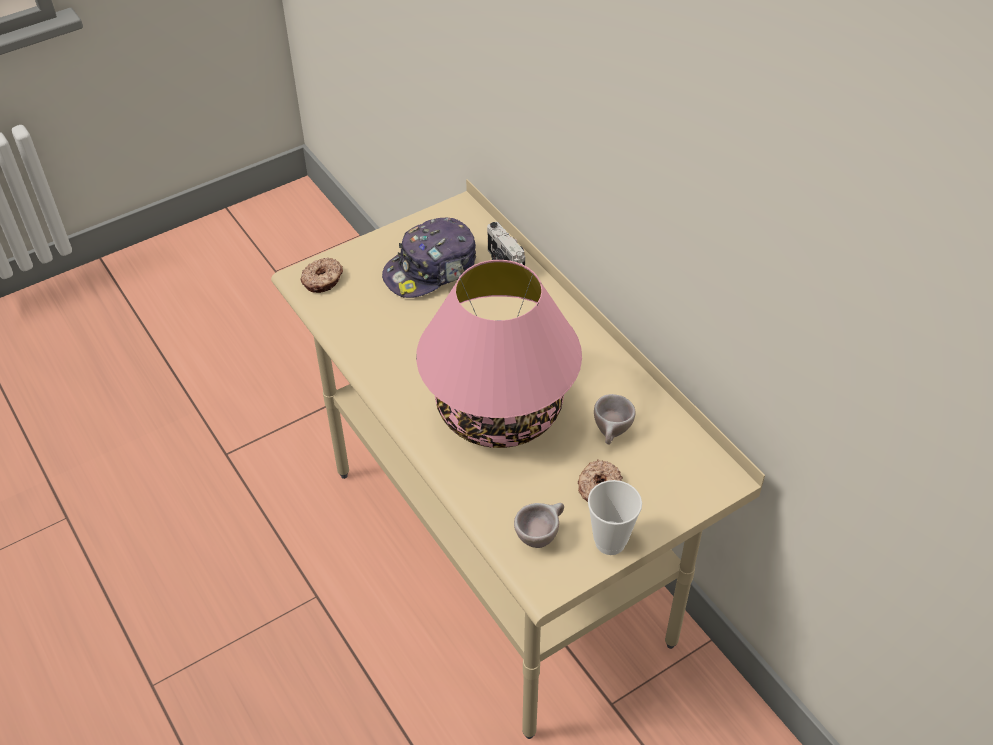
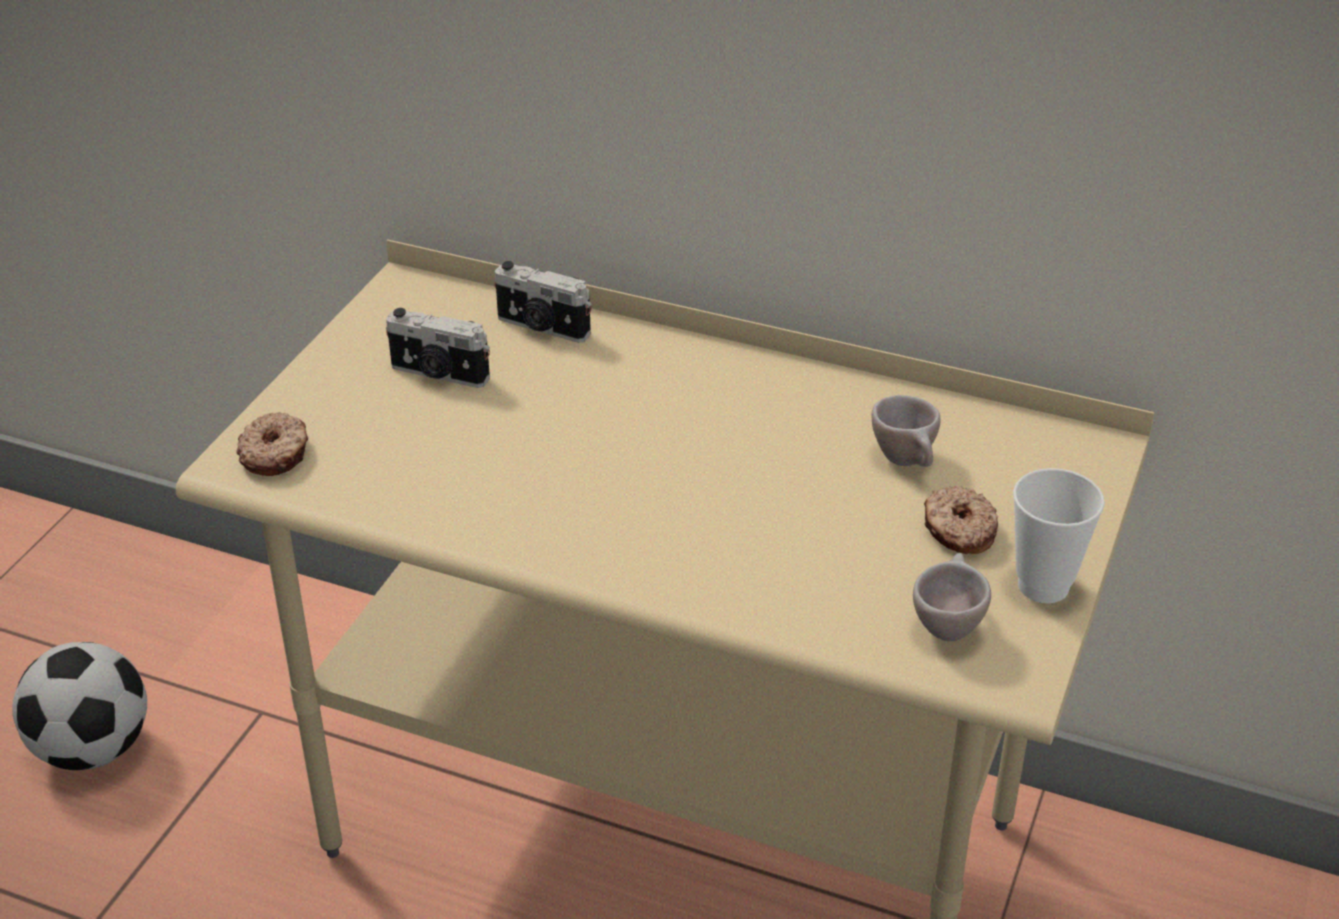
camera: 35 degrees left, 10 degrees down
(283, 368) = (93, 749): none -> football
(431, 270) = (439, 374): cap -> camera
(500, 412) = (729, 503): pink table lamp -> none

